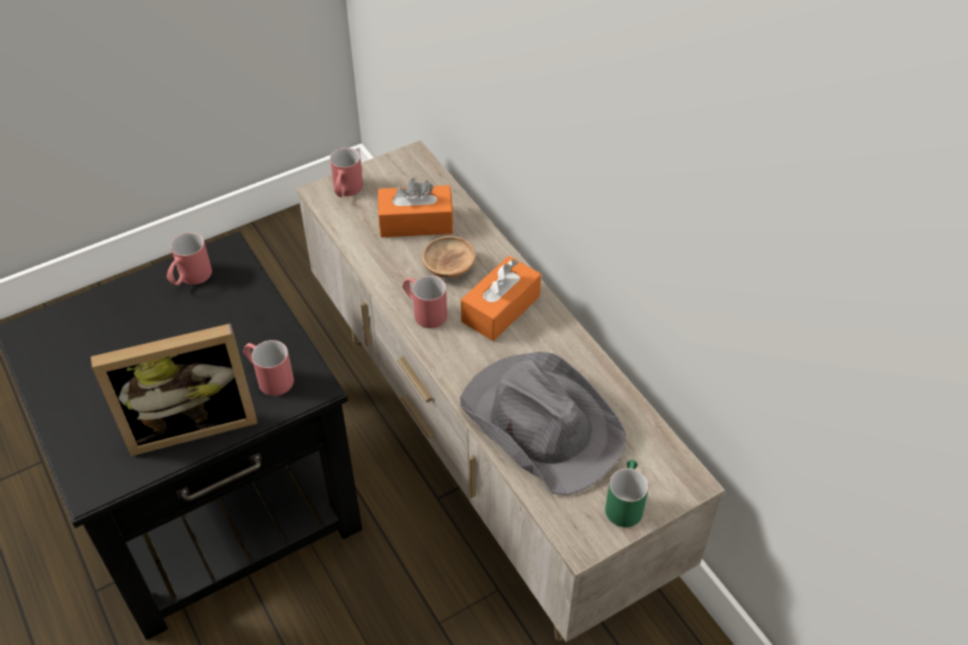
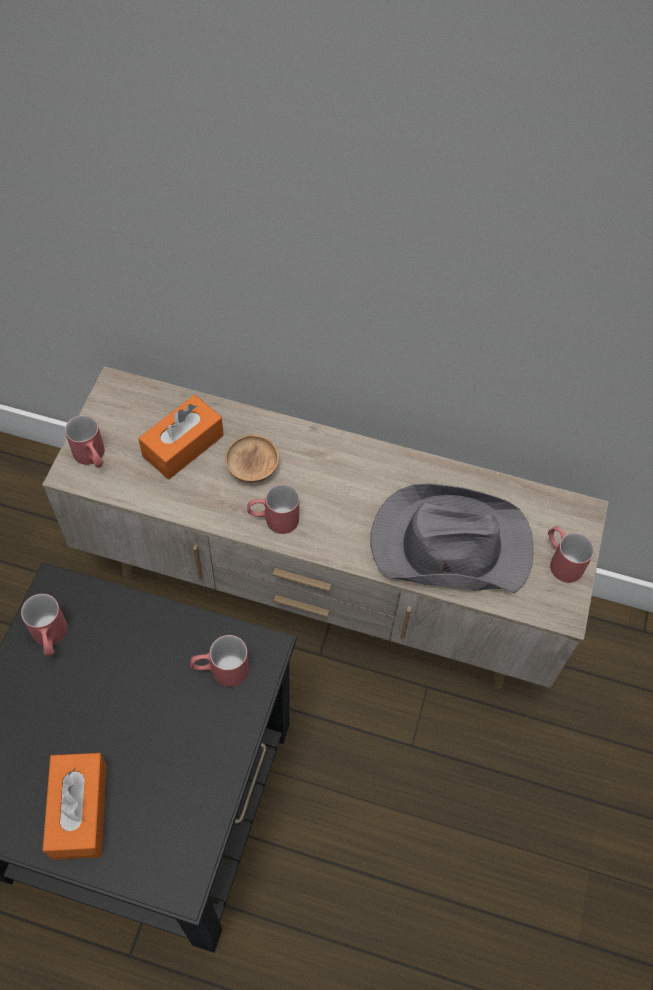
camera: 45 degrees left, 10 degrees up
(191, 422) = (201, 759): picture frame -> none
(501, 309) = (328, 474): orange tissue box -> orange tissue box (79, 810)
(625, 502) = (561, 560): green mug -> red mug

